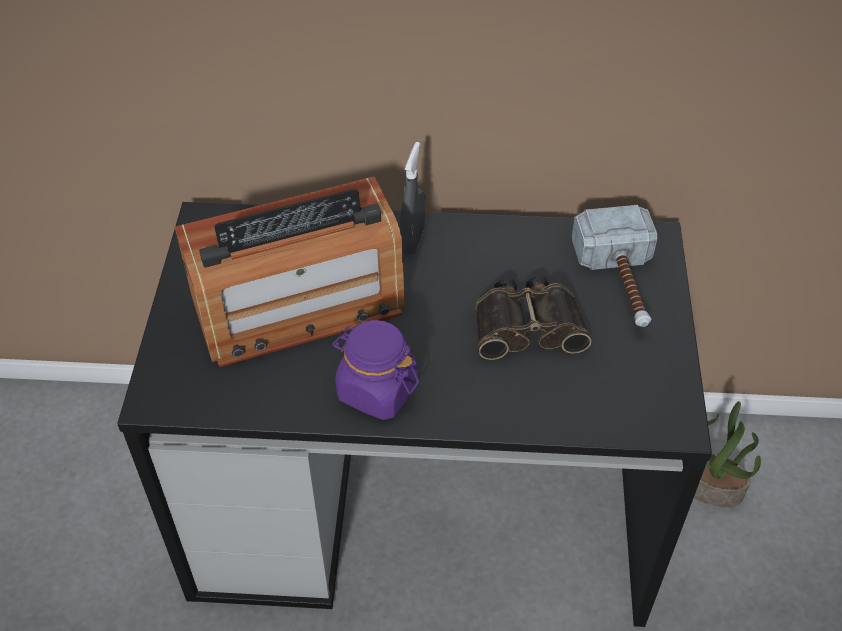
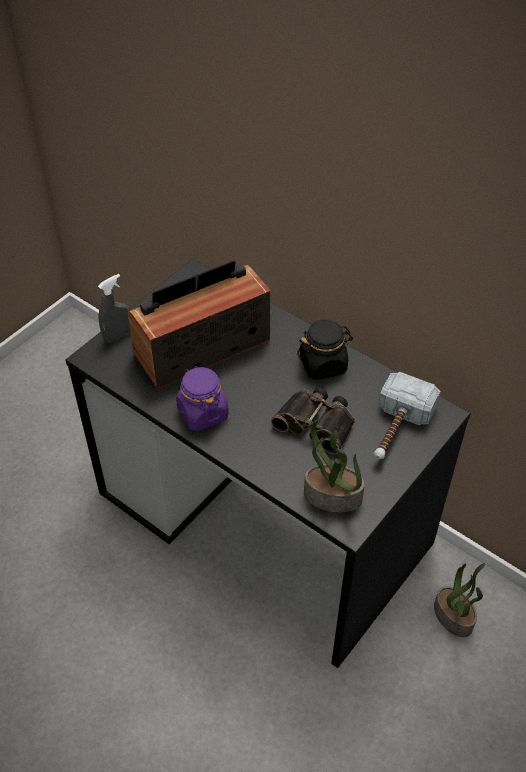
camera: 35 degrees right, 0 degrees up
(298, 306) = (202, 346): radio -> radio turned 135 degrees clockwise
(413, 241) = (295, 342): grey spray bottle -> grey spray bottle (117, 336)
(470, 251) = (323, 364): none -> black jar
(626, 404) = (331, 497): none -> potted plant

